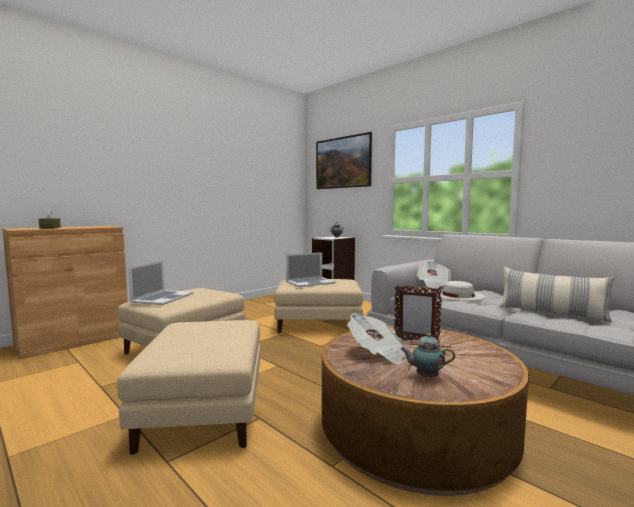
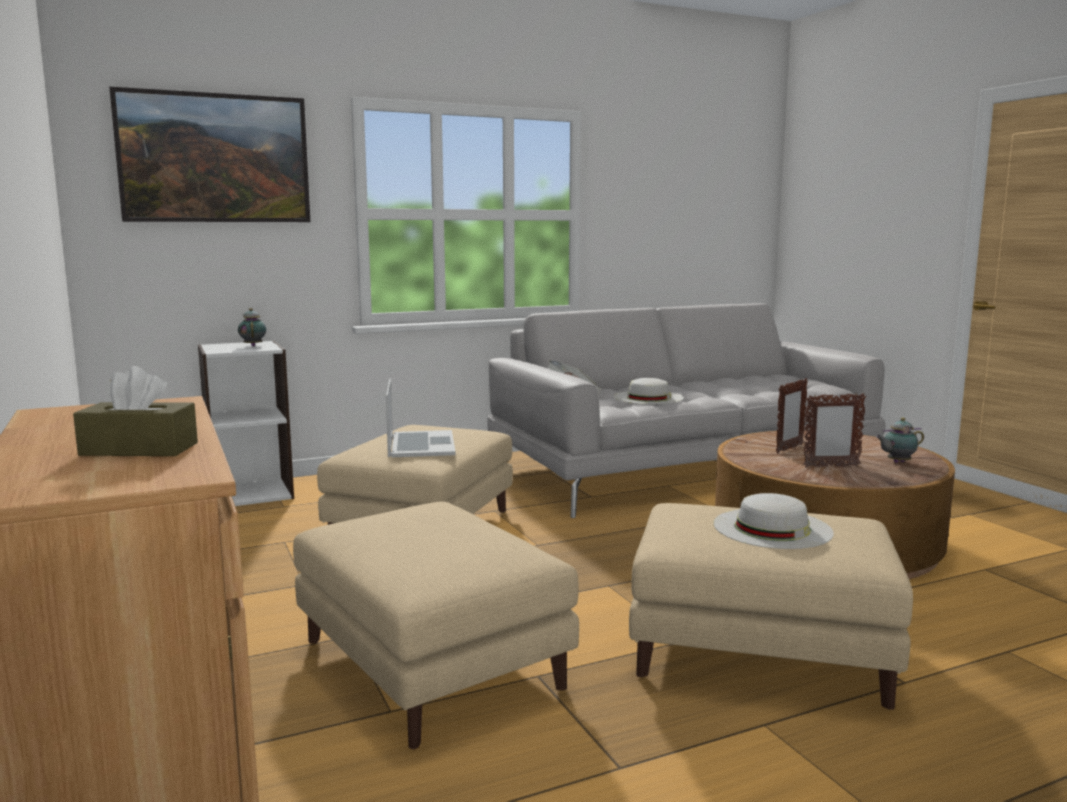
camera: 70 degrees left, 5 degrees up
(162, 298) = (432, 557): laptop -> none
(202, 336) = (772, 528): none -> white hat
(377, 353) = (830, 466): newspaper -> picture frame
(425, 376) = (897, 462): teapot -> teapot turned 45 degrees clockwise
(551, 313) = (746, 391): pillow -> none

